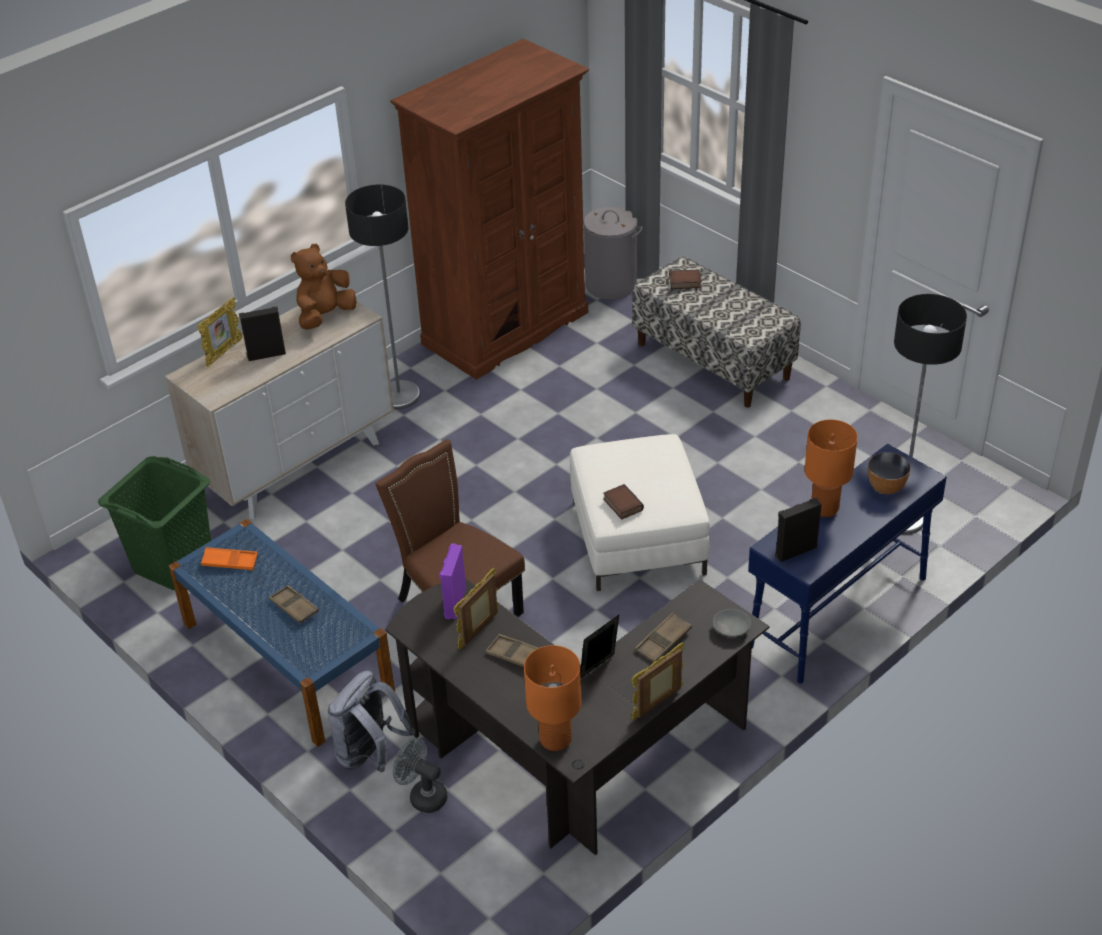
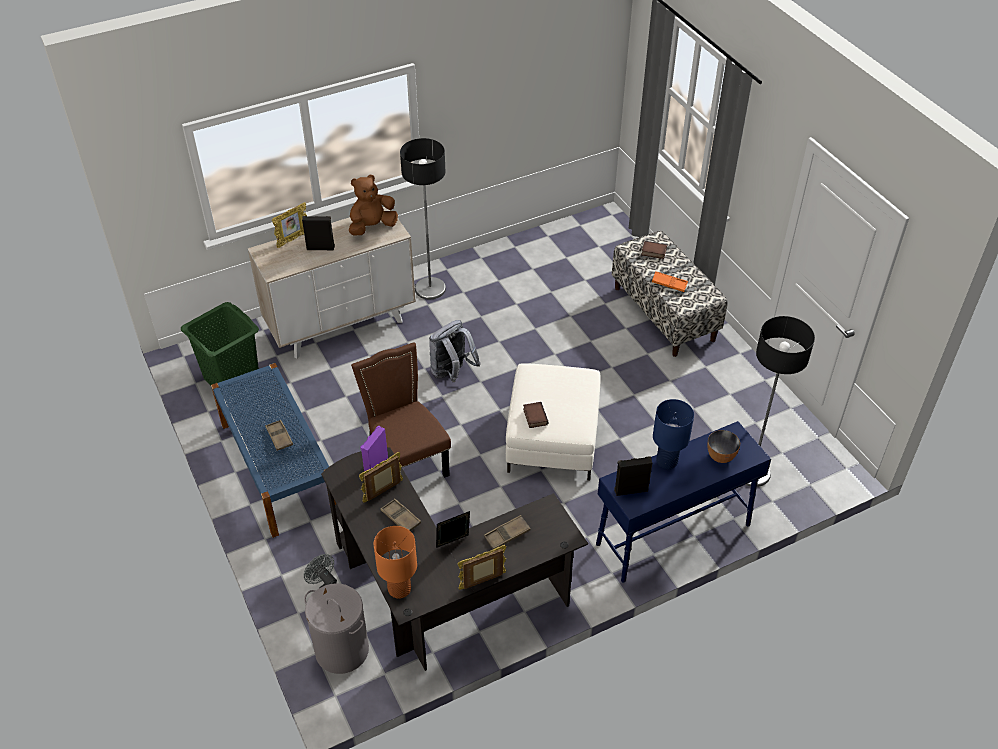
camera: 15 degrees right, 5 degrees up
(230, 562) = (251, 392): orange tray -> orange tray (669, 284)
(371, 755) = (304, 554): grey backpack -> grey backpack (452, 373)
(506, 328) = (525, 254): brown wardrobe -> none
(610, 285) = (613, 236): grey laundry basket -> grey laundry basket (341, 650)
(731, 628) = (559, 537): grey bowl -> none
(824, 510) = (666, 463): orange table lamp -> blue table lamp

